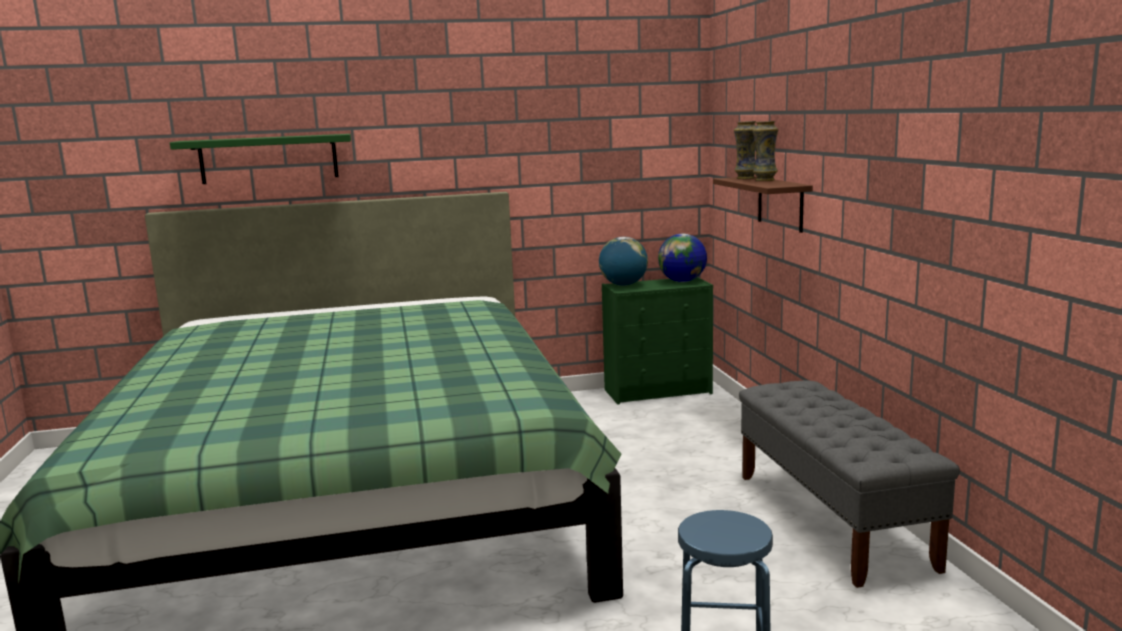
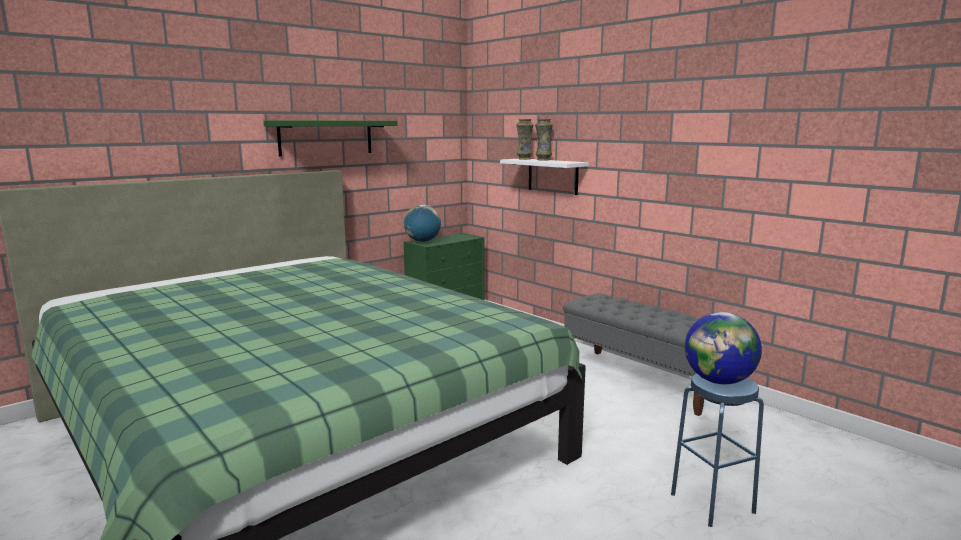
camera: 30 degrees left, 0 degrees up
(269, 159) = (127, 137): green shelf -> green shelf (326, 137)
(682, 281) = (460, 236): globe -> globe (719, 381)
(780, 203) = (553, 176): brown shelf -> white shelf

